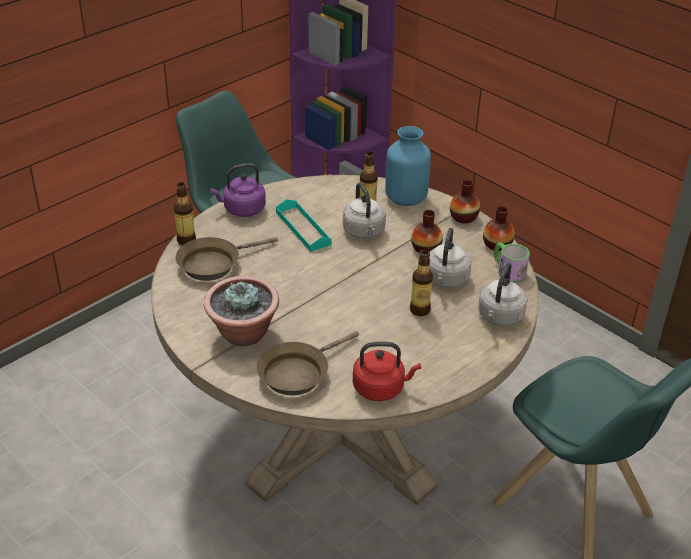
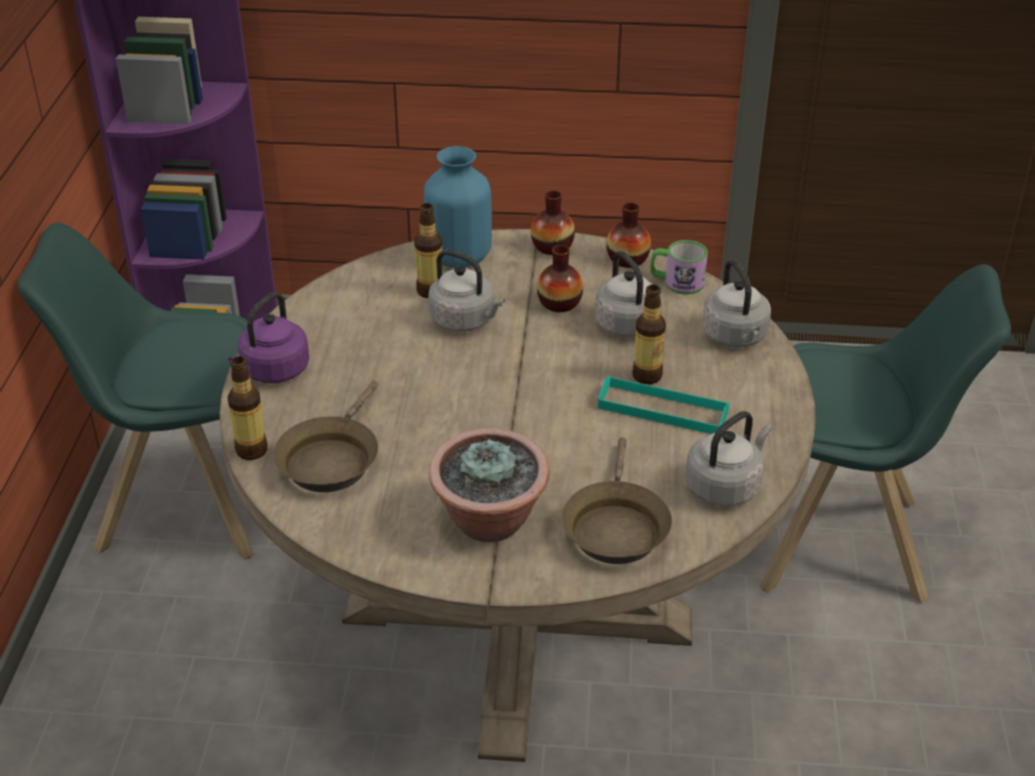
camera: 40 degrees left, 0 degrees up
(303, 228) = (385, 354): turquoise tray -> turquoise tray (663, 410)
(381, 388) = (725, 486): red kettle -> grey kettle

